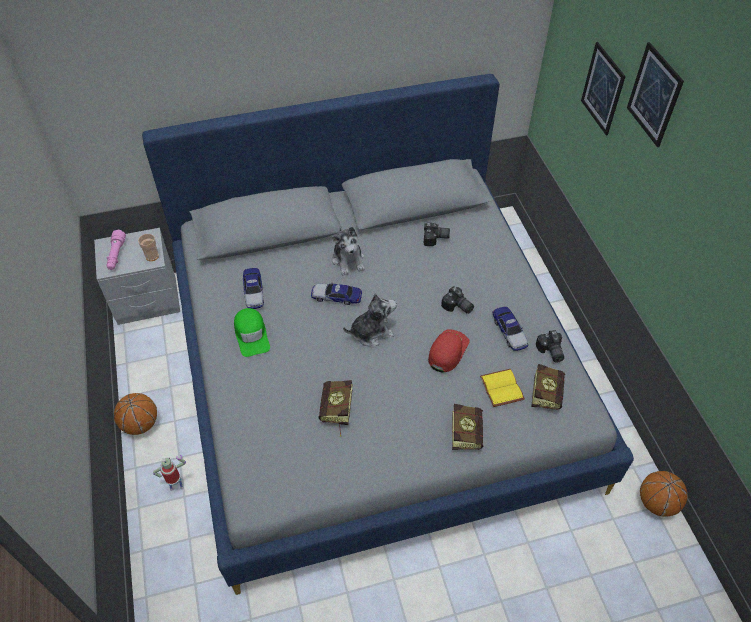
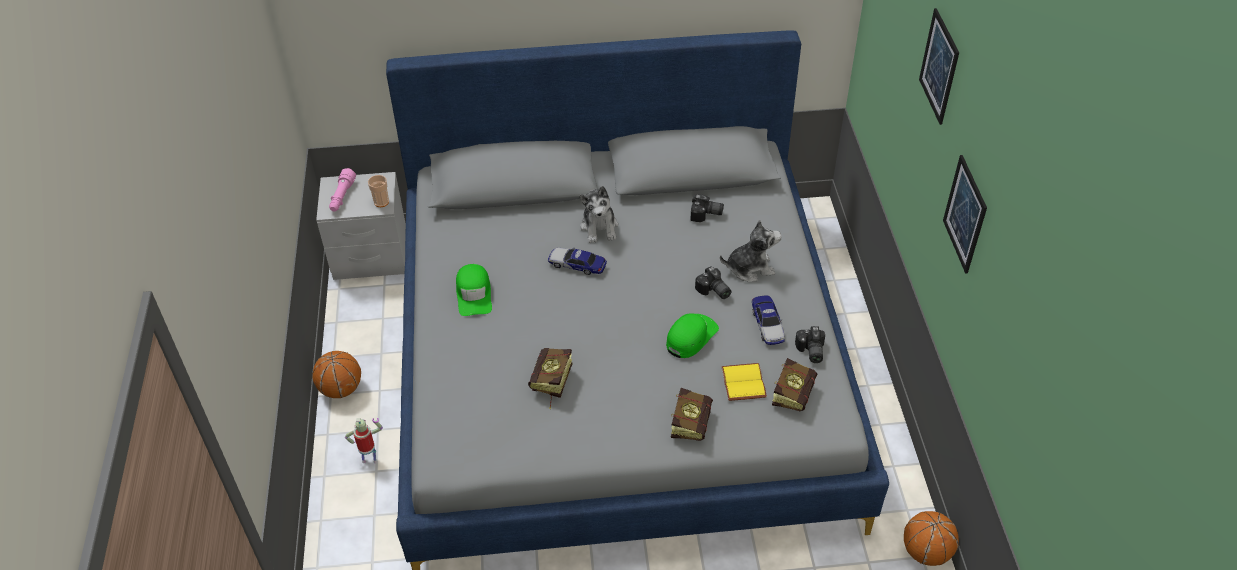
camera: 10 degrees right, 5 degrees down
(253, 291) = (485, 249): toy car -> none
(371, 332) = (608, 307): plush toy -> plush toy (750, 268)
(447, 351) = (691, 337): red cap -> green cap
(602, 89) = (903, 57): picture -> picture (965, 214)

